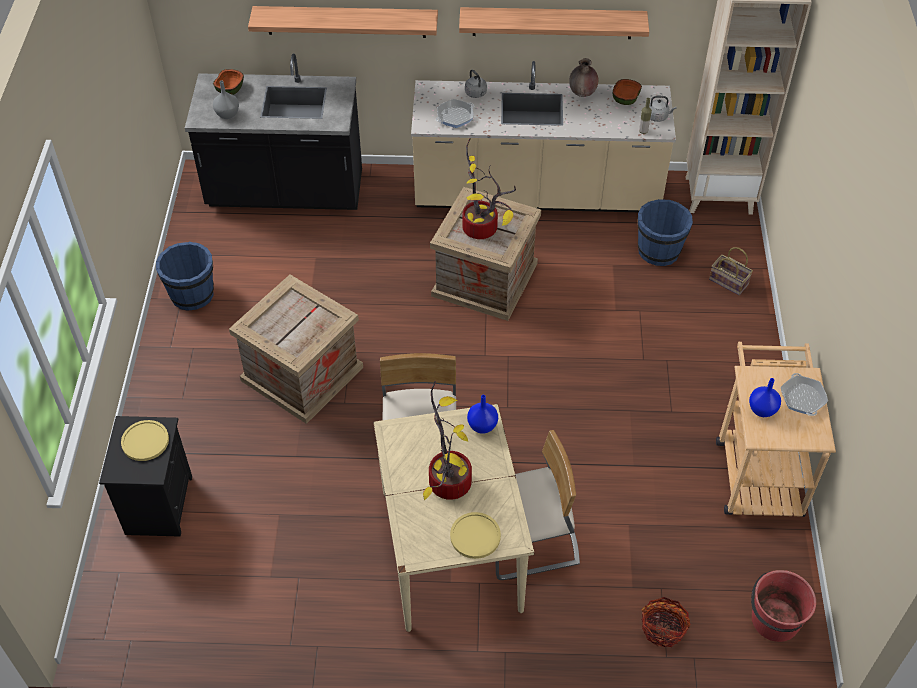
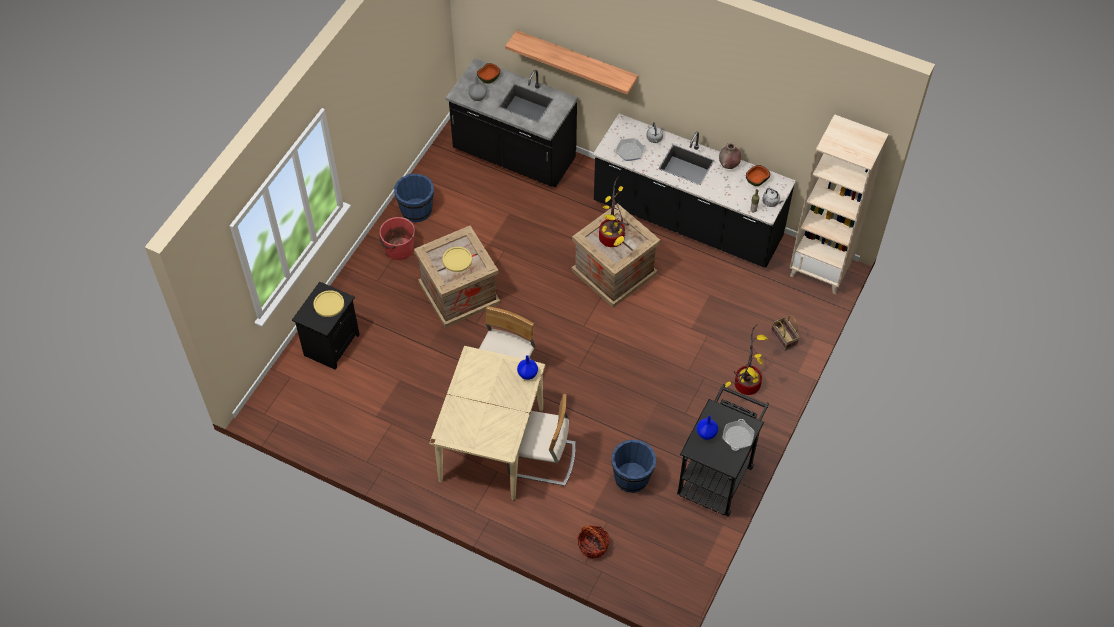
camera: 25 degrees right, 5 degrees up
(447, 480) = (487, 399): potted plant -> potted plant (746, 382)
(475, 536) = (485, 439): yellow plate -> yellow plate (457, 260)
(536, 195) = (687, 221): beige counter -> black counter
(552, 23) = (715, 110): shelf -> none
(659, 251) = (749, 296): blue bucket -> blue bucket (632, 477)
(757, 469) = (718, 474): beige cart -> black cart
(774, 620) = (666, 571): red bucket -> red bucket (399, 249)

